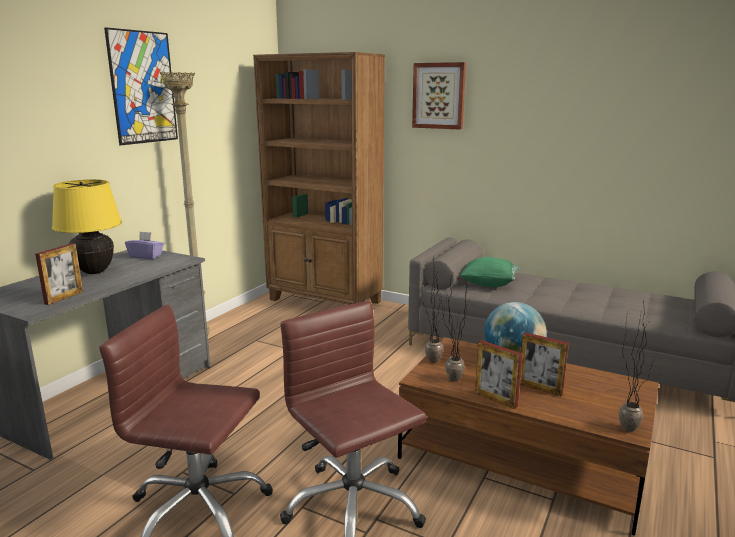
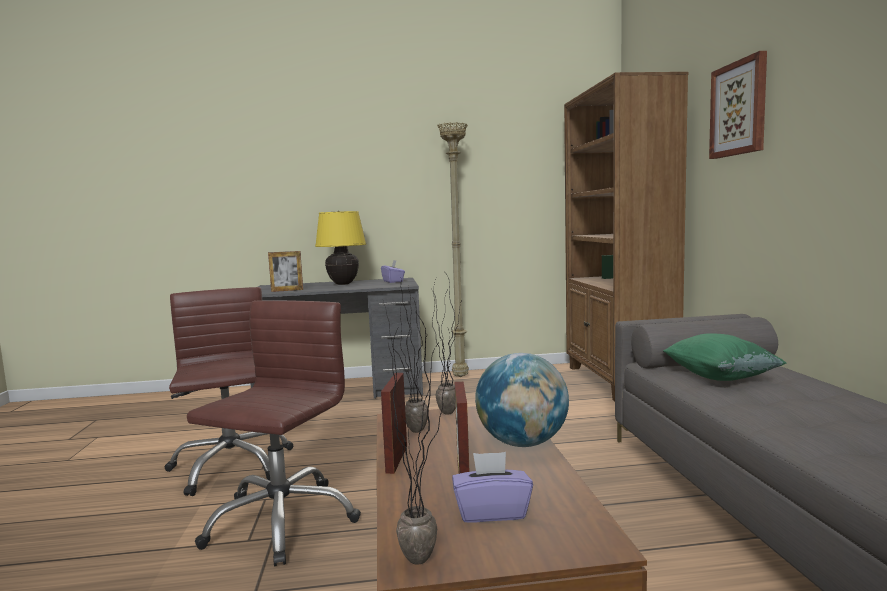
camera: 55 degrees right, 10 degrees down
(143, 87) = (432, 142): picture -> none
(591, 396) = (491, 511): none -> purple tissue box

